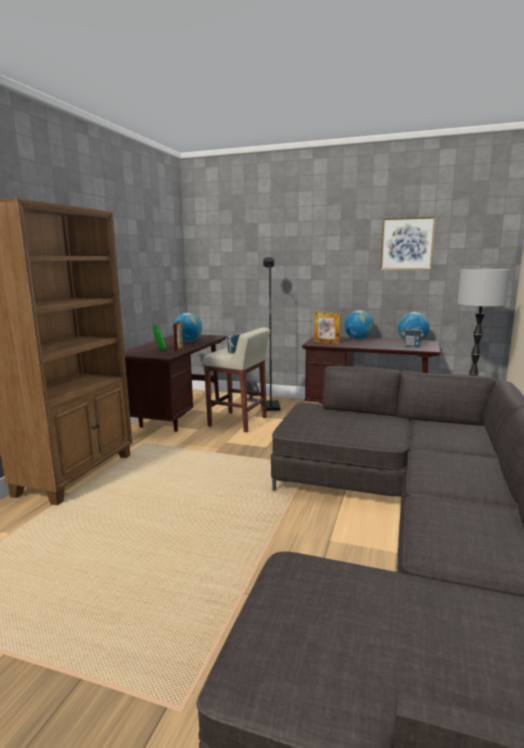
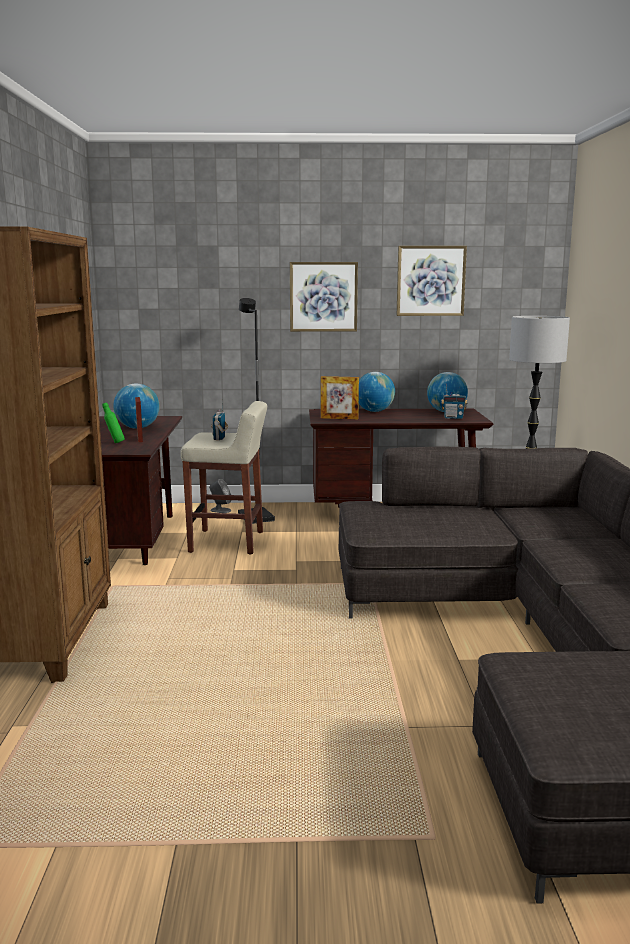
camera: 20 degrees left, 0 degrees up
(327, 256) = (323, 297): none -> picture

